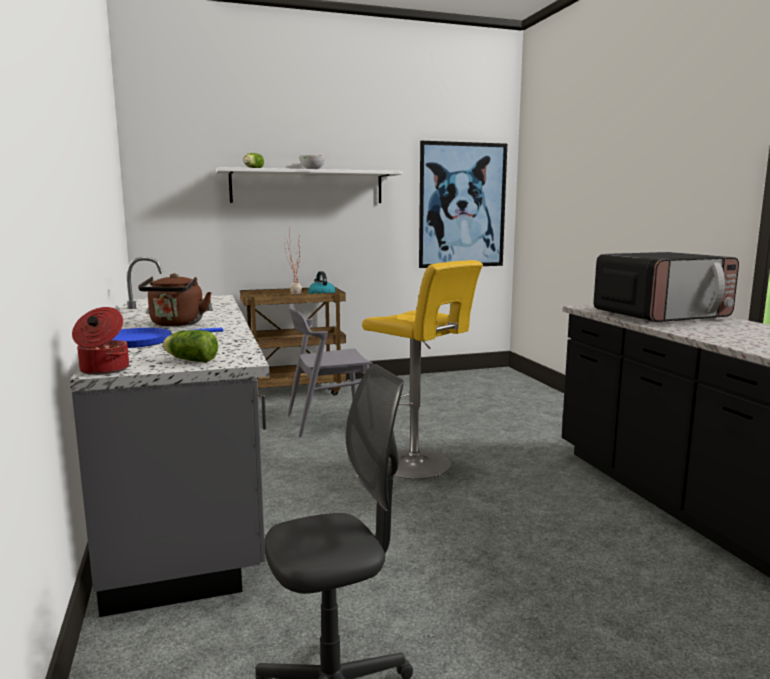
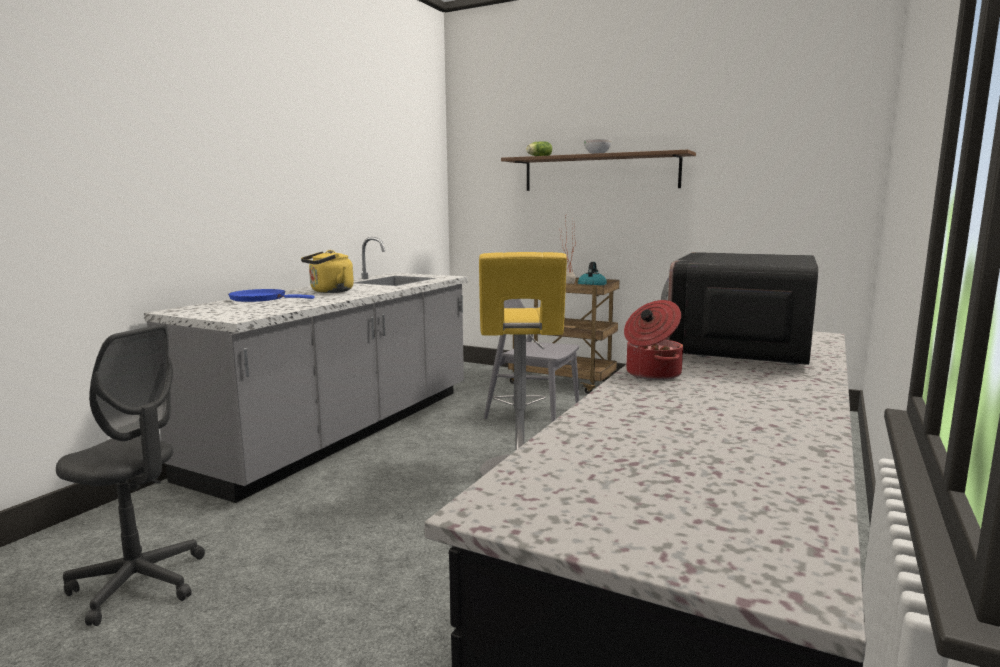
camera: 45 degrees right, 0 degrees up
(103, 370) = (174, 310): cooking pot -> cooking pot (651, 374)
(176, 324) = (329, 291): brown kettle -> yellow kettle
(190, 360) = (224, 313): lettuce -> none
(307, 187) = (599, 173): white shelf -> brown shelf
(462, 205) = (793, 189): picture -> none
(661, 315) = (739, 348): microwave -> microwave turned 90 degrees clockwise

